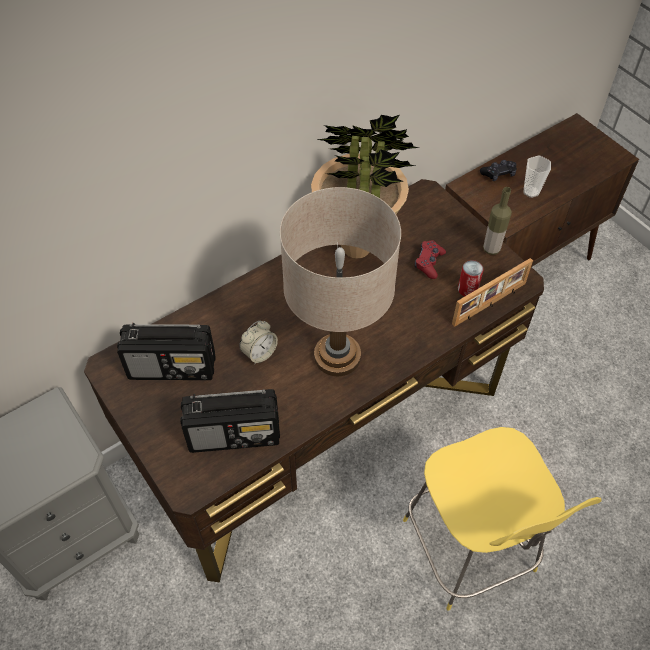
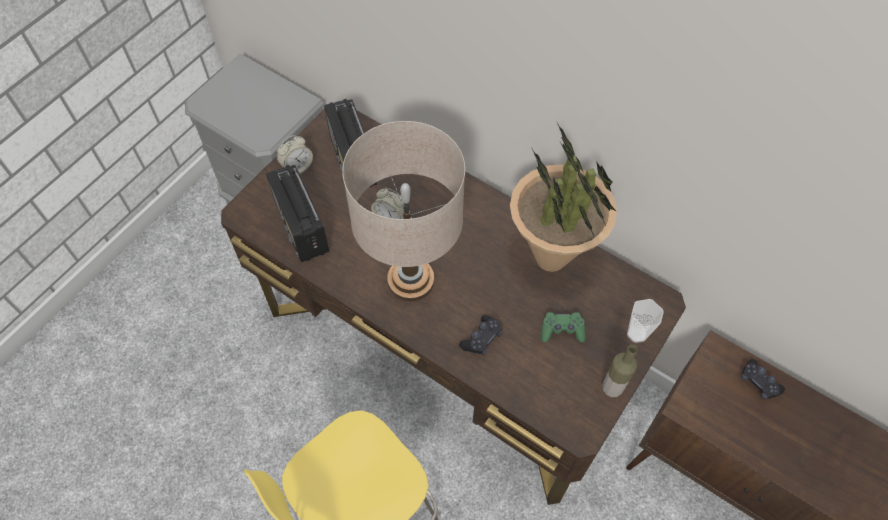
camera: 70 degrees right, 5 degrees up
(153, 421) = (297, 167): none -> alarm clock
(417, 320) = (482, 338): none -> black game controller
(429, 263) = (562, 330): red game controller -> green game controller
(467, 289) = (542, 377): can -> none
(490, 304) = (531, 404): picture frame -> none
(531, 192) = (750, 426): cup -> cup (636, 333)

